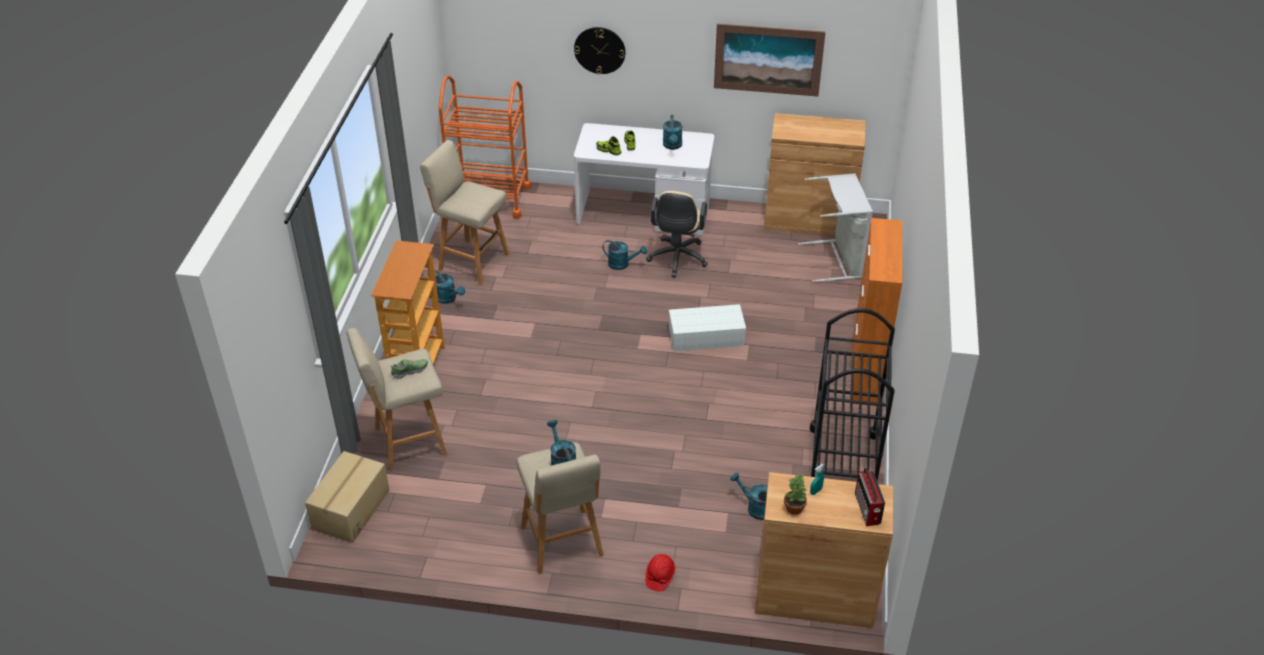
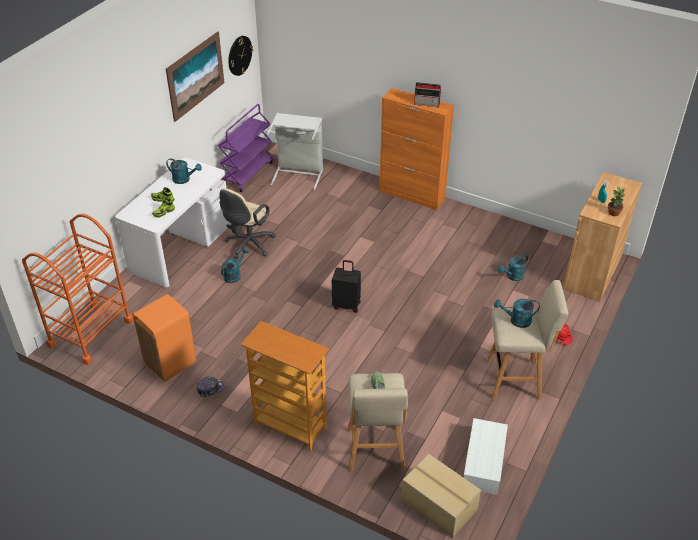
camera: 70 degrees left, 0 degrees up
(448, 299) = (210, 388): turquoise watering can -> cap
(471, 261) = (170, 363): beige stool -> orange trash can
(599, 50) = (106, 147): wall clock -> wall clock (239, 55)
(619, 364) = (347, 305): none -> black suitcase
(677, 260) = (248, 245): beige office chair -> beige office chair turned 90 degrees clockwise
(705, 337) = (341, 254): white storage box -> white storage box (484, 463)
(808, 220) = (247, 173): brown cabinet -> purple cart
(843, 462) = (487, 228): black cart -> none
(867, 509) = (621, 186): radio -> radio (427, 104)

